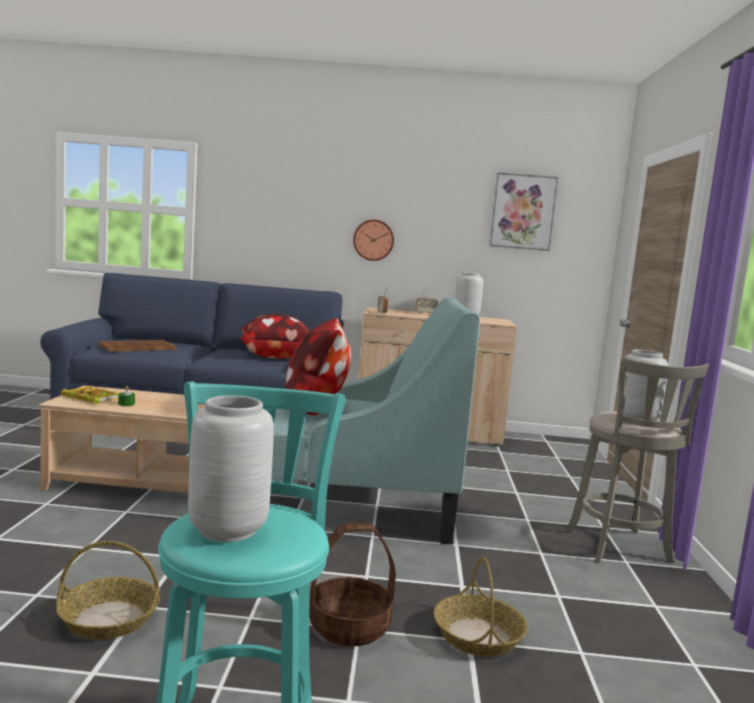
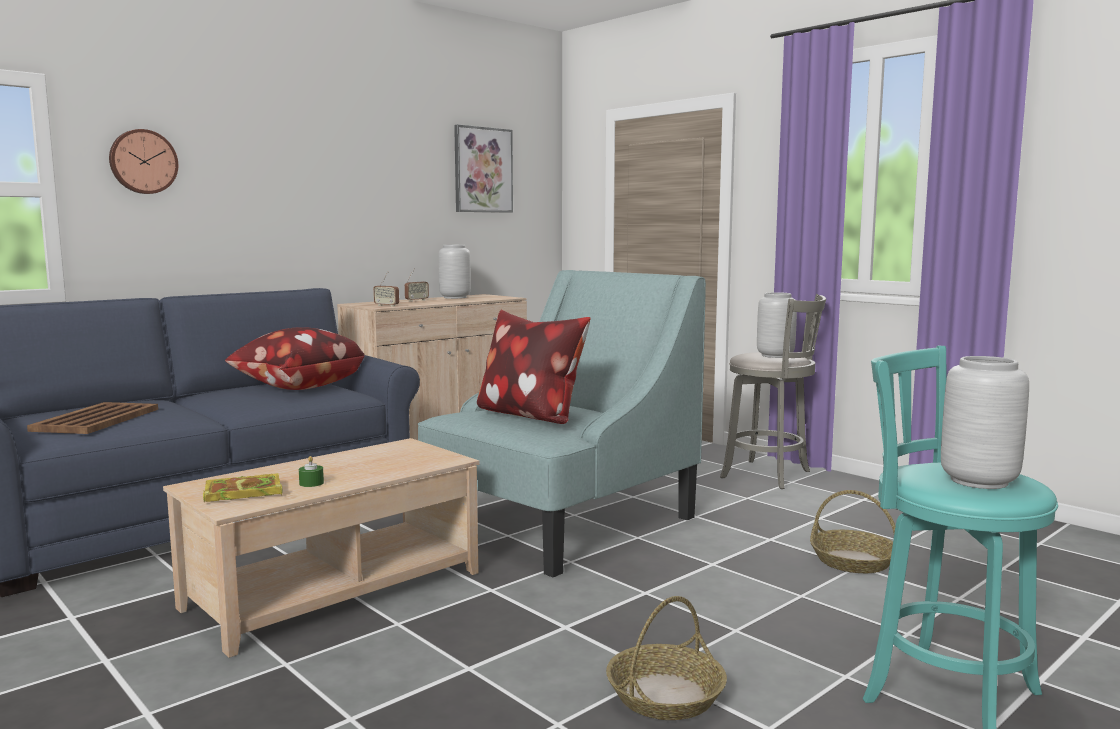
camera: 45 degrees left, 0 degrees up
(349, 626) = (793, 597): basket -> none
(373, 240) = (331, 214): wall clock -> wall clock (143, 162)

